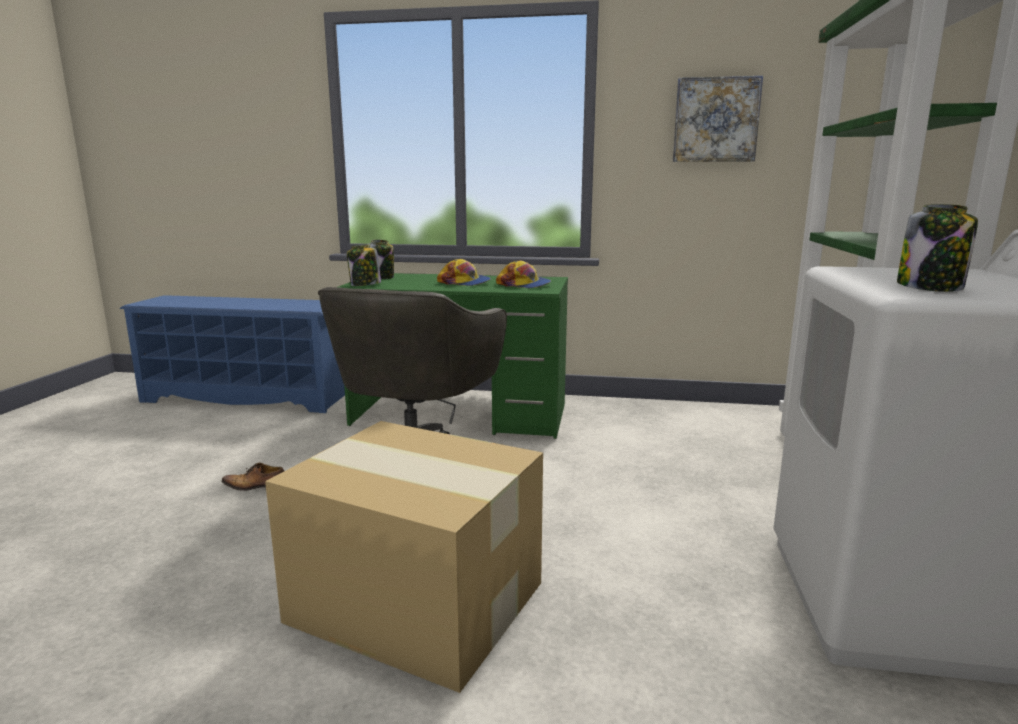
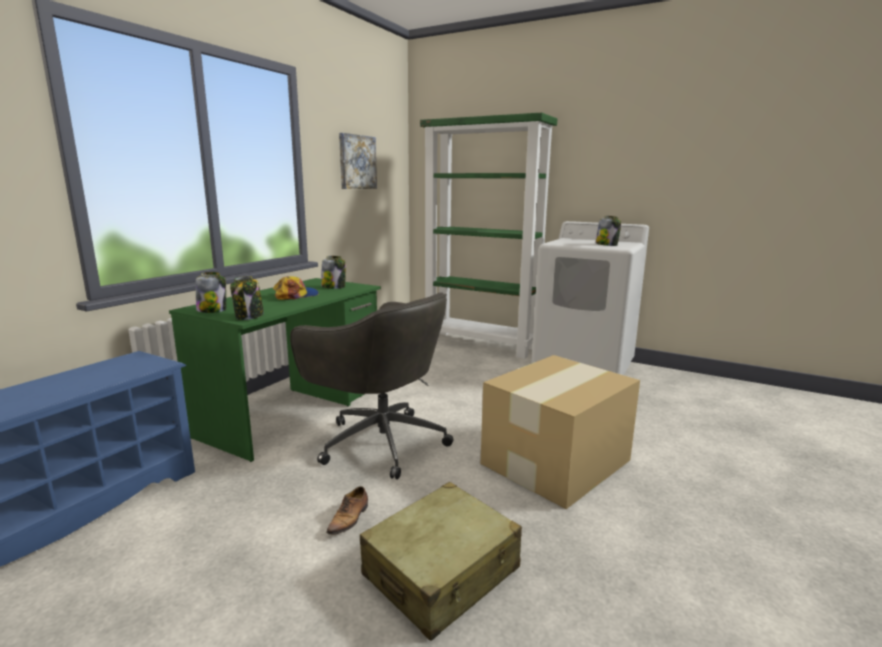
camera: 70 degrees left, 0 degrees up
(161, 549) = (442, 572): none -> beige suitcase
(524, 285) = (334, 287): cap -> jar

